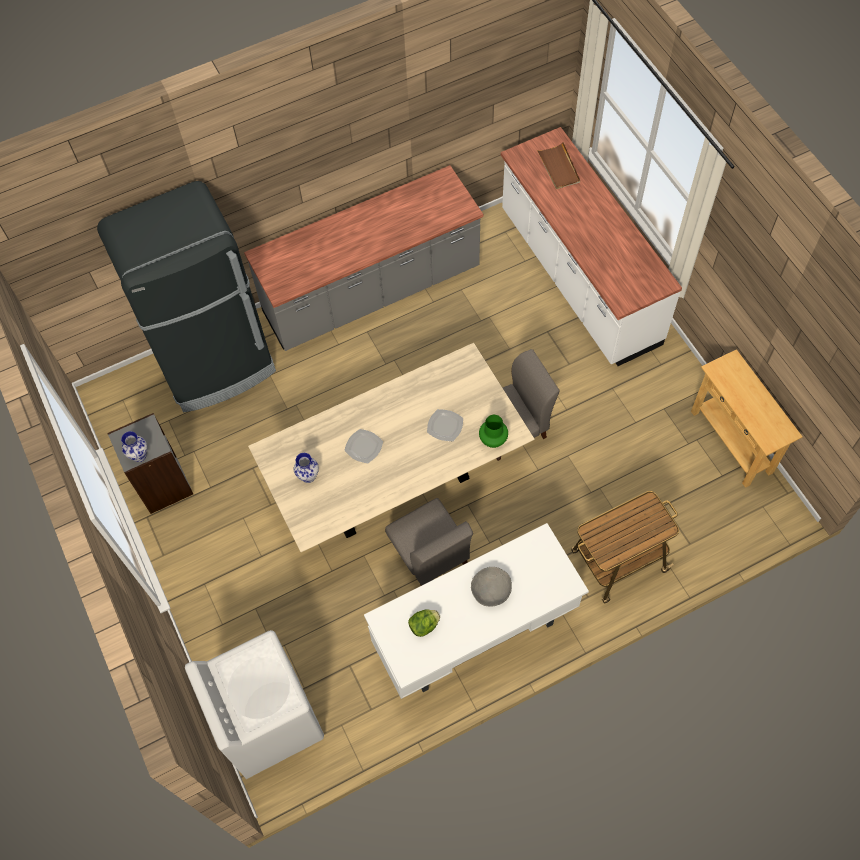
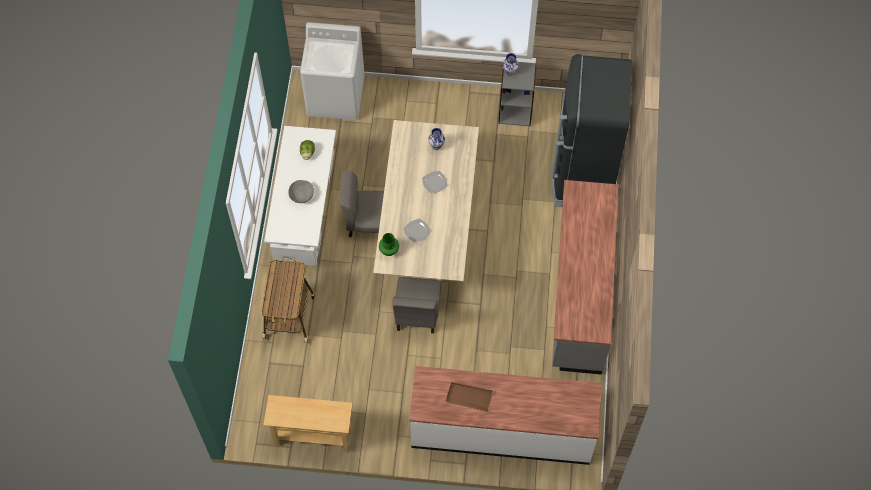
camera: 120 degrees right, 0 degrees up
(558, 167) = (561, 411): brown tray -> brown tray (469, 397)

